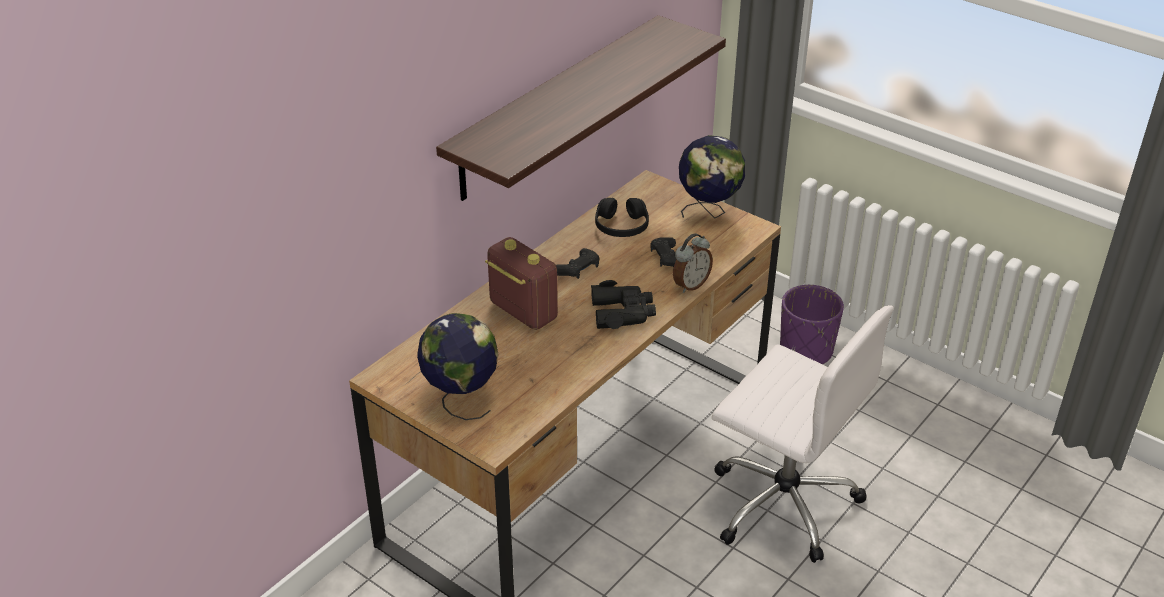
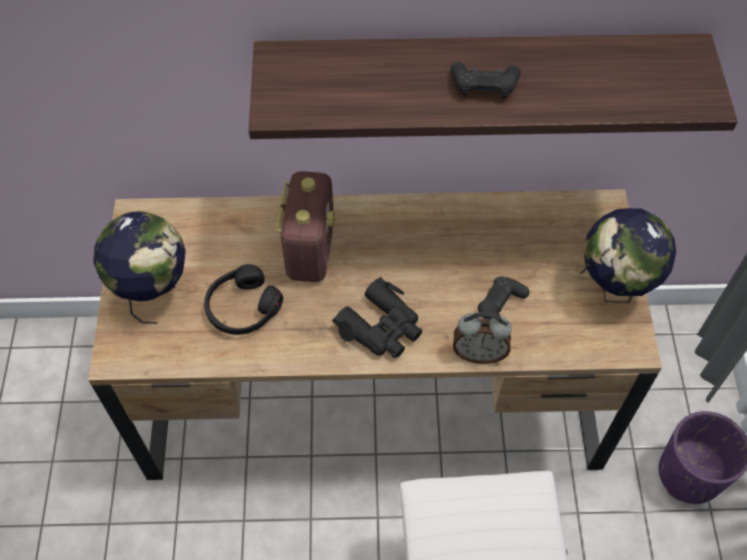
camera: 50 degrees right, 20 degrees up
(577, 270) = (410, 247): black game controller -> black game controller (484, 86)
(621, 226) = (511, 234): black headphones -> black headphones (243, 308)

